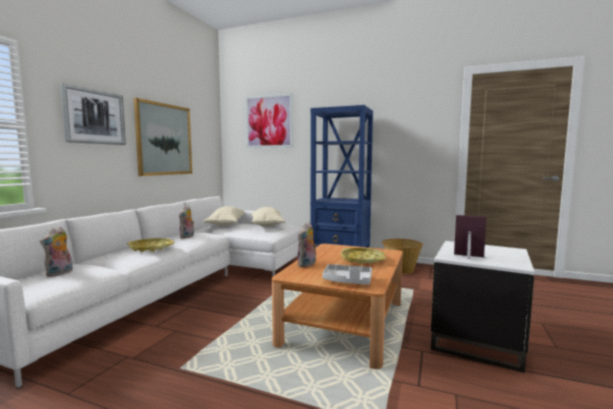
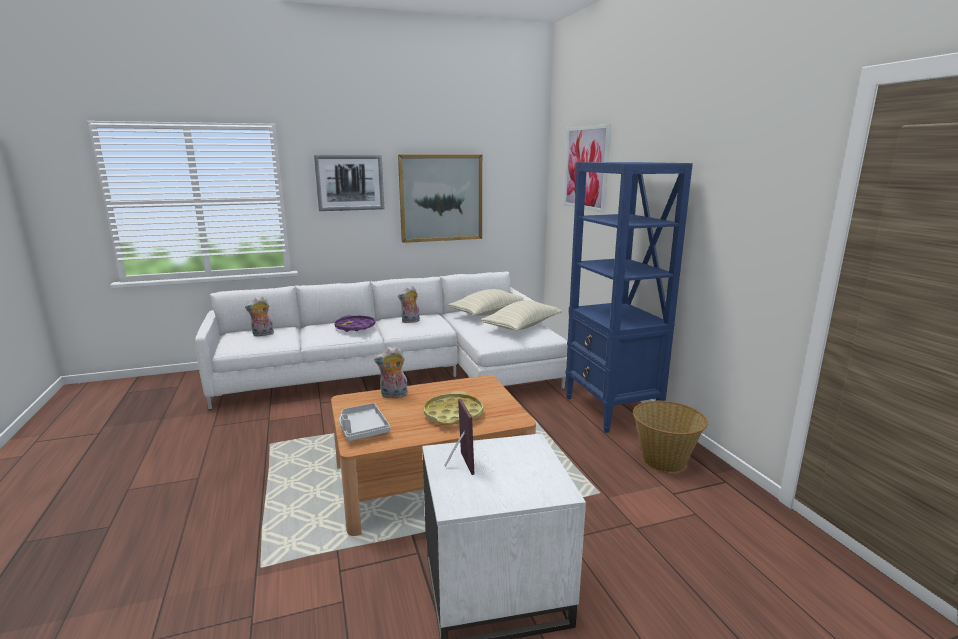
camera: 50 degrees right, 10 degrees up
(151, 248) = (355, 327): yellow tray -> purple tray

